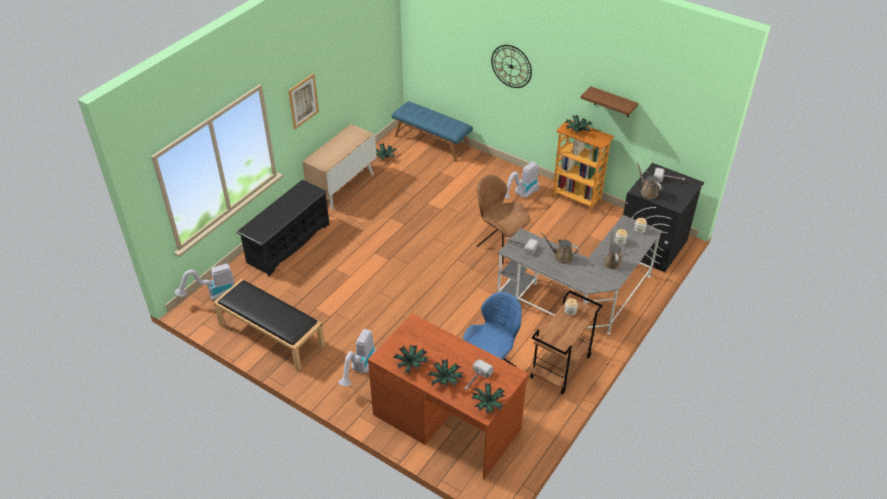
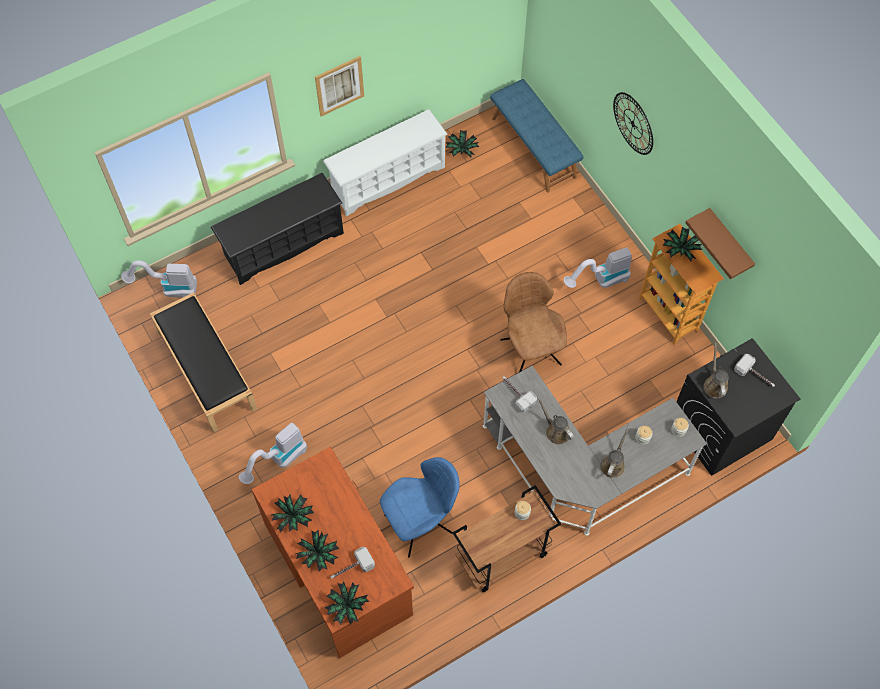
camera: 25 degrees right, 20 degrees up
(343, 186) = (387, 179): cabinet -> white shoe rack

